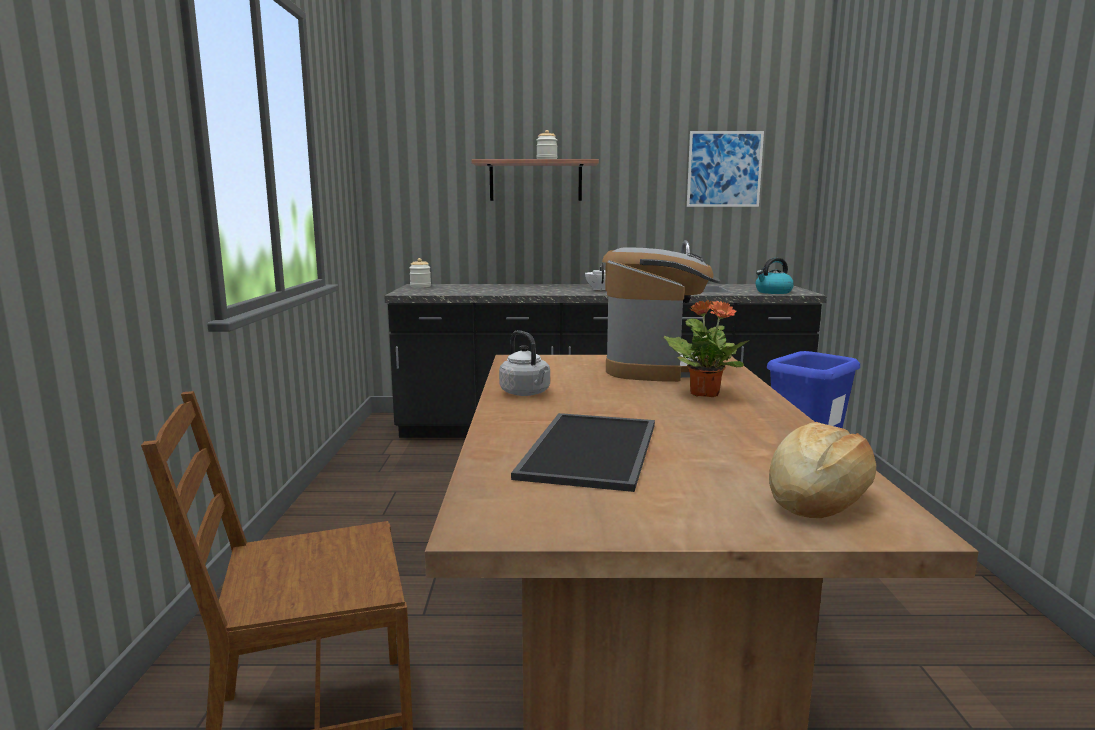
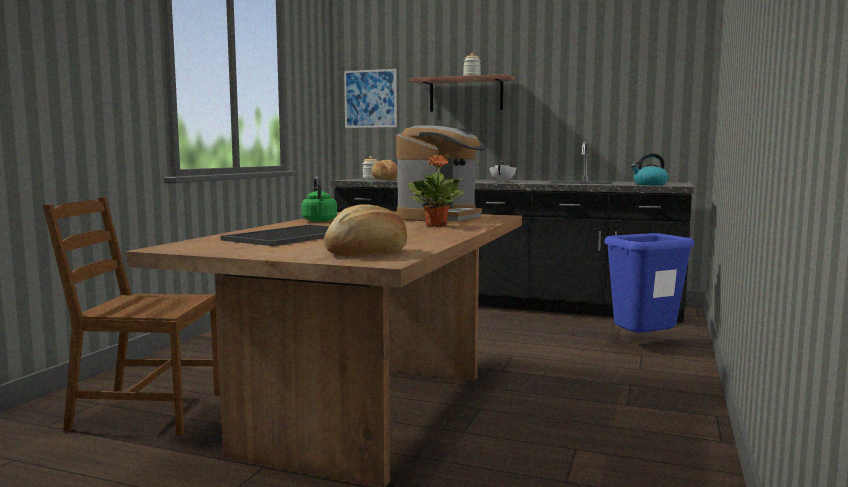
camera: 20 degrees right, 5 degrees down
(448, 289) = (385, 179): none -> bread
(526, 393) = (319, 221): grey kettle -> green kettle
(724, 169) = (627, 79): picture -> picture (370, 99)

